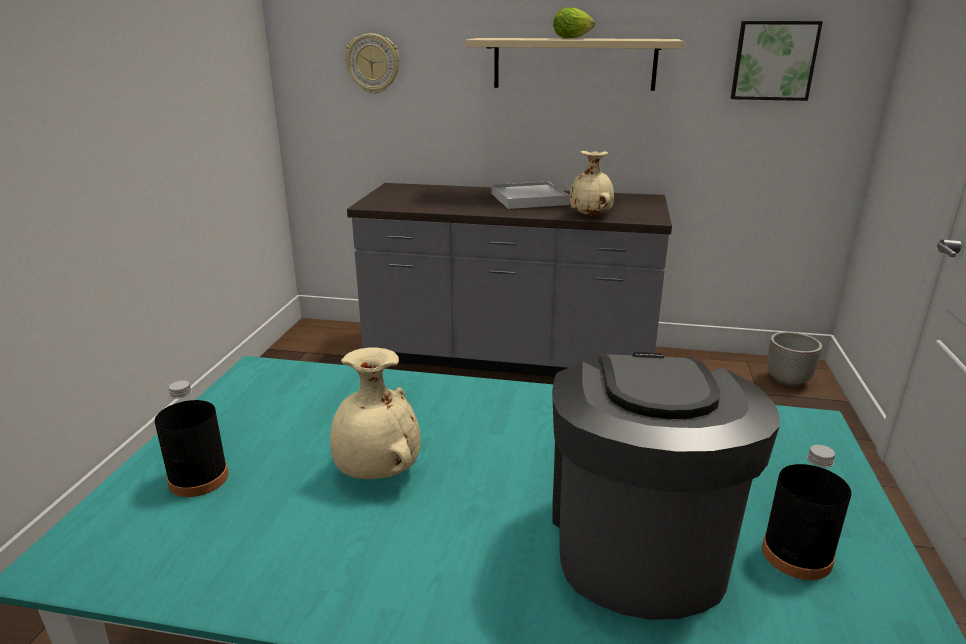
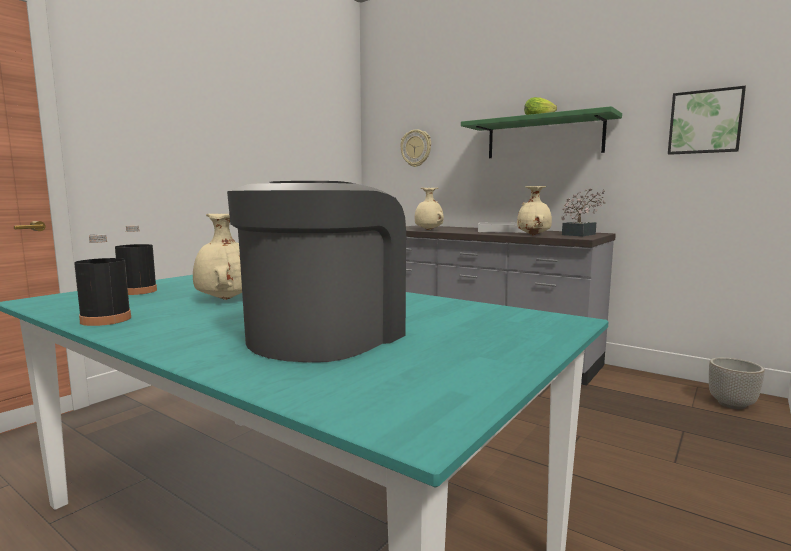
camera: 25 degrees right, 15 degrees down
(432, 207) = (428, 230): none -> beige vase
(574, 64) = (543, 138): beige shelf -> green shelf
(637, 205) = (581, 234): none -> potted plant
(796, 555) = (431, 357): black bottle -> black bottle (106, 320)

